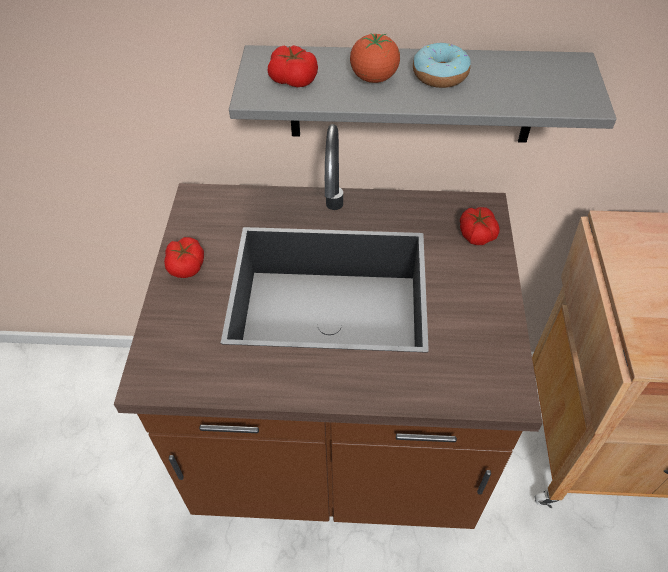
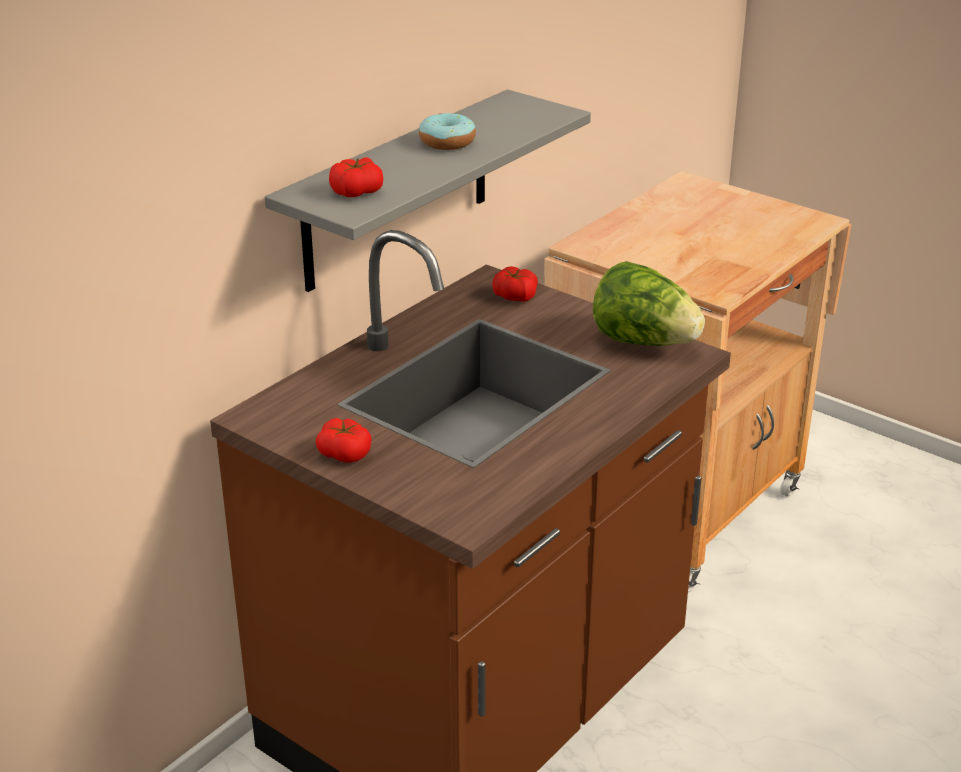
camera: 55 degrees left, 20 degrees down
(374, 78) = (409, 164): tomato -> none
(494, 351) = (644, 342): none -> lettuce

